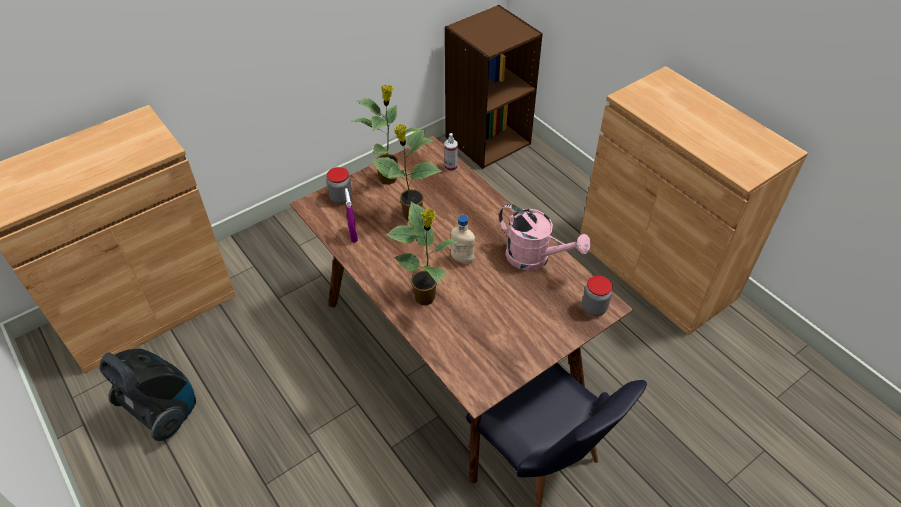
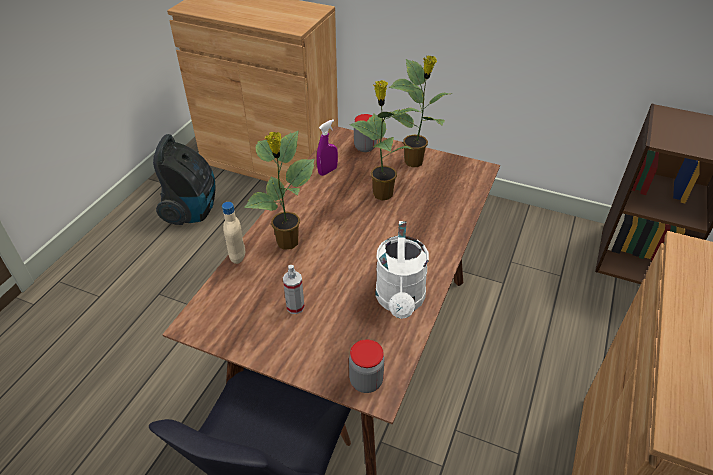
camera: 60 degrees right, 5 degrees down
(451, 167) = (469, 192): spray bottle -> spray bottle (295, 307)
(462, 259) = (354, 248): beige bottle -> beige bottle (237, 256)
(535, 258) = (400, 301): pink watering can -> white watering can

